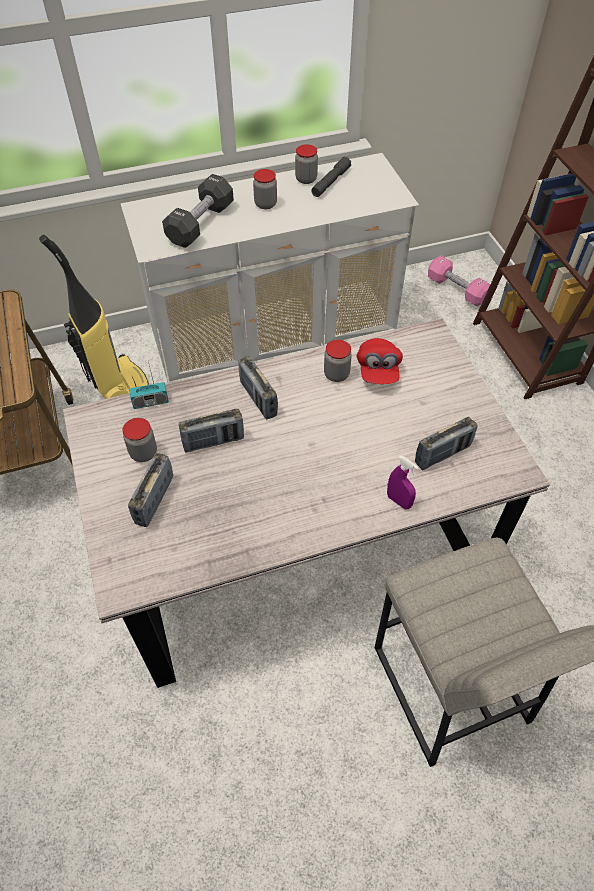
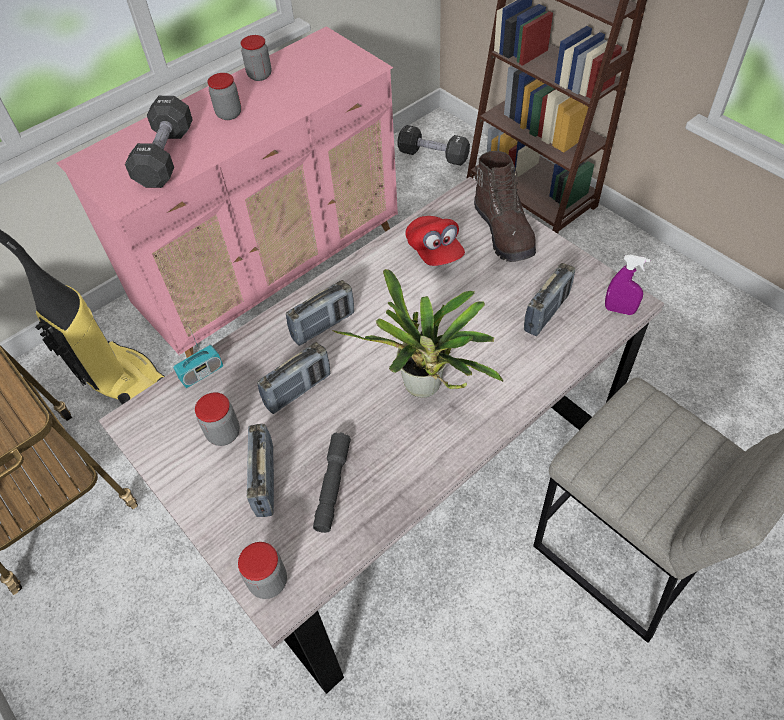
camera: 20 degrees left, 0 degrees up
(258, 399) = (323, 326): radio -> radio turned 75 degrees counterclockwise
(274, 344) = (273, 272): white cabinet -> pink cabinet
(310, 478) = (425, 389): none -> potted plant
(331, 182) = (288, 71): grey flashlight -> grey flashlight (332, 486)
(336, 374) = (393, 270): jar -> jar (268, 581)
(398, 501) = (530, 377): purple spray bottle -> purple spray bottle (619, 310)
(445, 374) = (504, 232): none -> brown boot
(456, 290) = (433, 156): pink dumbbell -> black dumbbell

